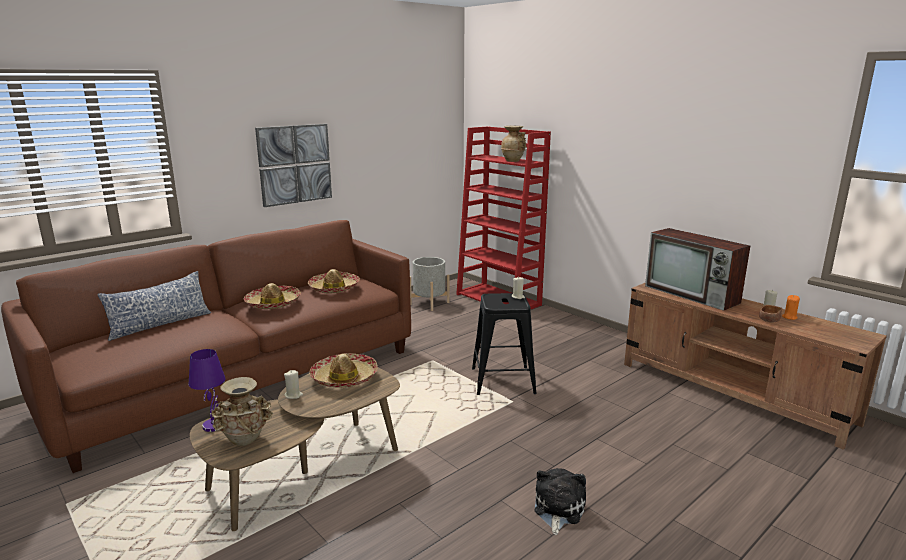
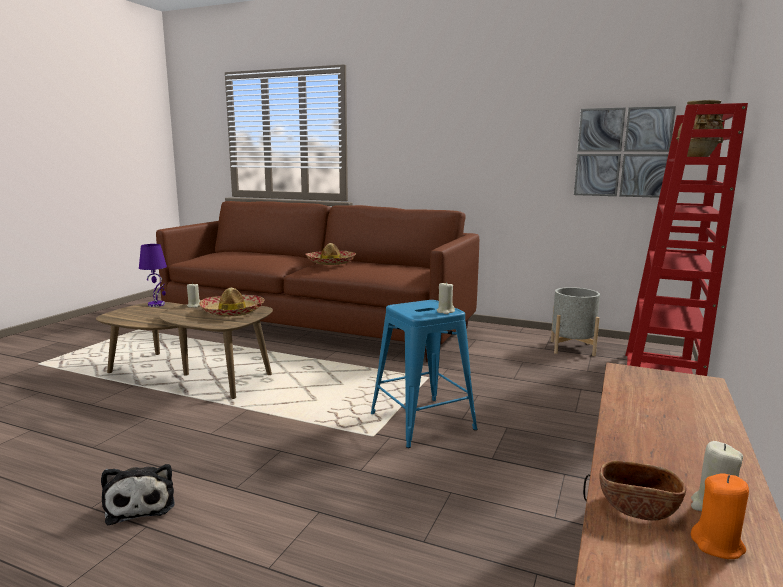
camera: 65 degrees right, 5 degrees down
(160, 324) = (266, 254): pillow -> none
(245, 440) = (135, 314): beige vase -> none
(294, 164) = (451, 153): picture -> picture (622, 152)
(334, 288) = (389, 268): hat -> none
(503, 381) = (422, 422): black stool -> blue stool
(557, 509) = (141, 504): plush toy -> plush toy turned 75 degrees clockwise
(693, 295) = (666, 411): television -> none

